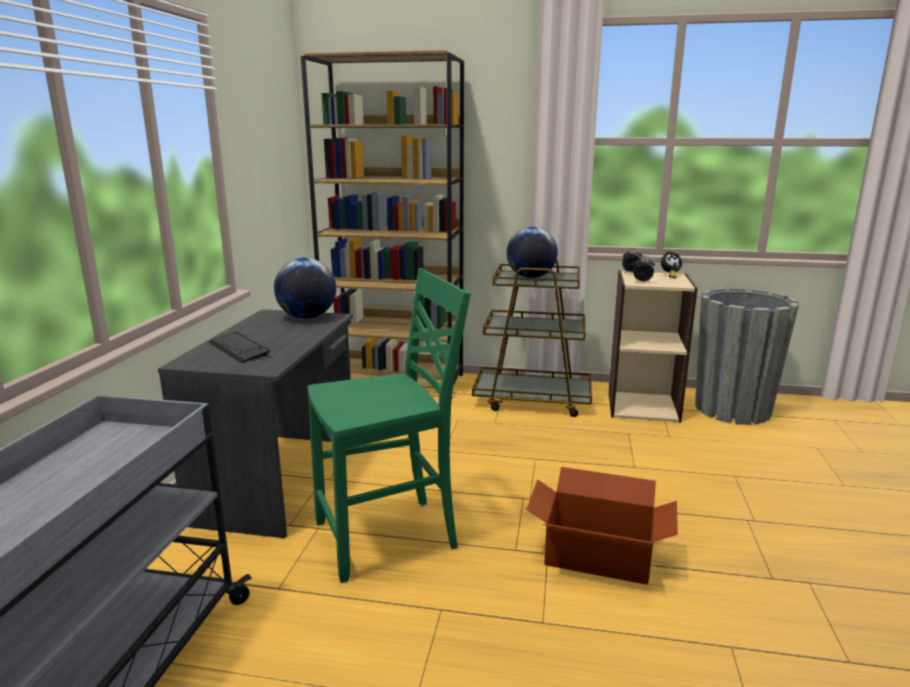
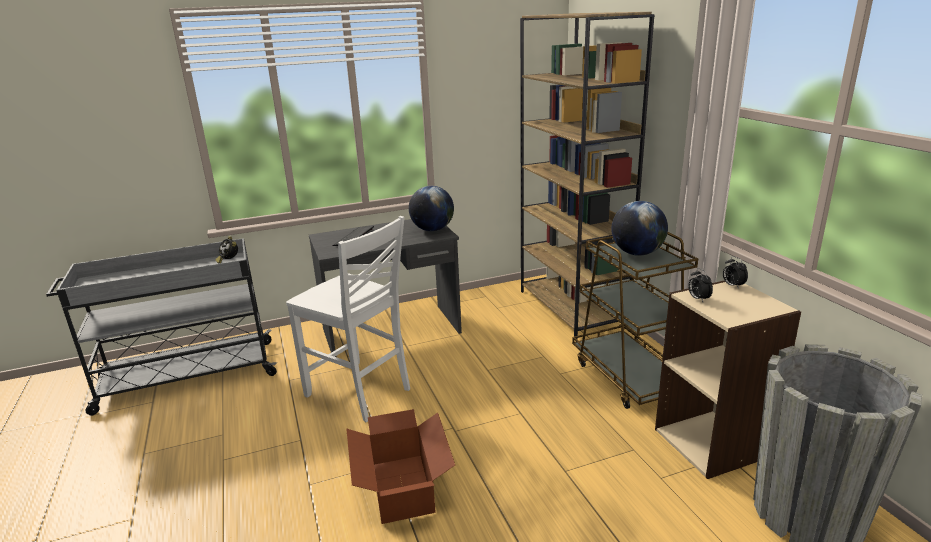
camera: 60 degrees right, 5 degrees up
(389, 536) = (360, 392): green chair -> white chair
(669, 276) = (763, 305): alarm clock -> alarm clock (229, 261)

